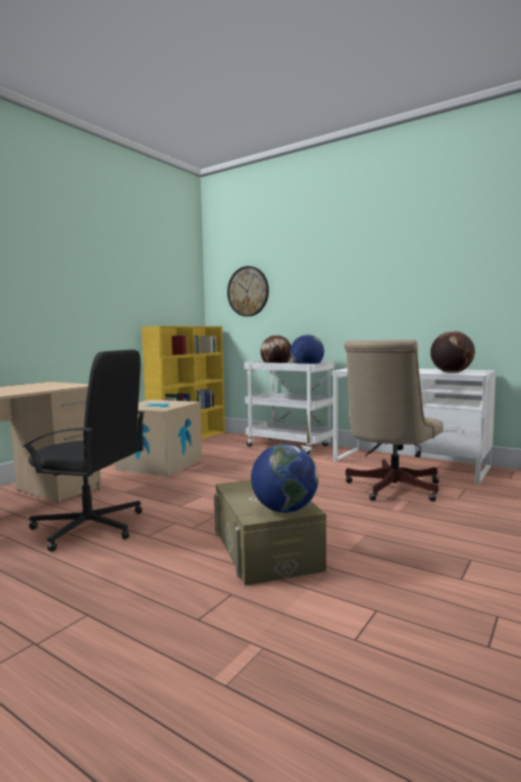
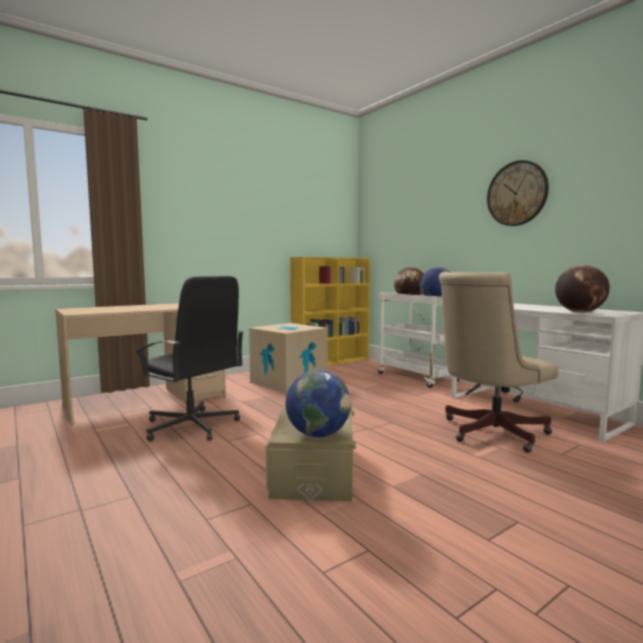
camera: 20 degrees right, 0 degrees up
(248, 291) = (394, 224): wall clock -> wall clock (517, 193)

